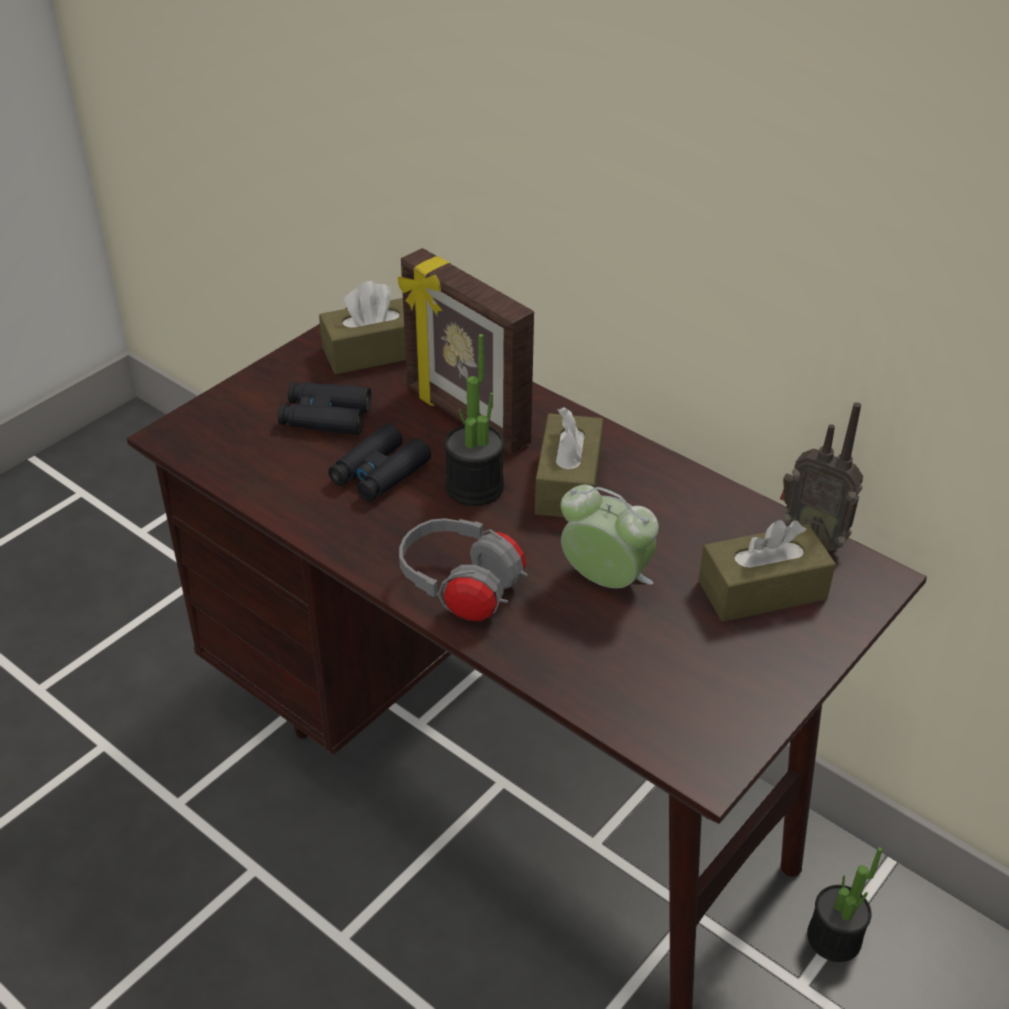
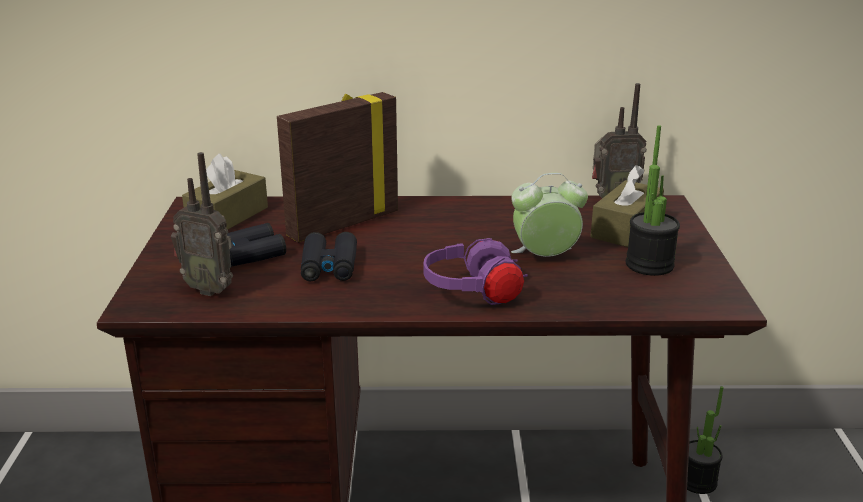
camera: 40 degrees left, 15 degrees down
(249, 446) = (210, 289): none -> radio
(461, 589) = (473, 294): grey headphones -> purple headphones
(465, 417) = (342, 223): picture frame -> picture frame turned 135 degrees clockwise
(474, 487) = (401, 250): potted plant -> potted plant (649, 265)
(568, 483) = (453, 227): brown tissue box -> none

